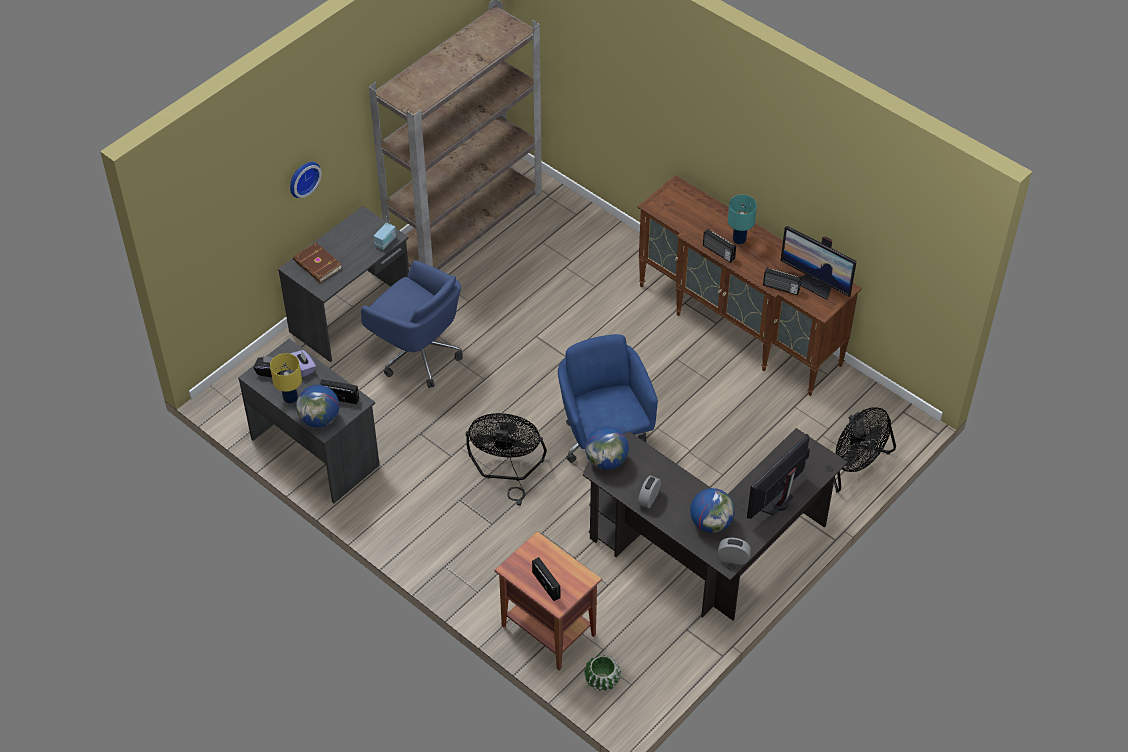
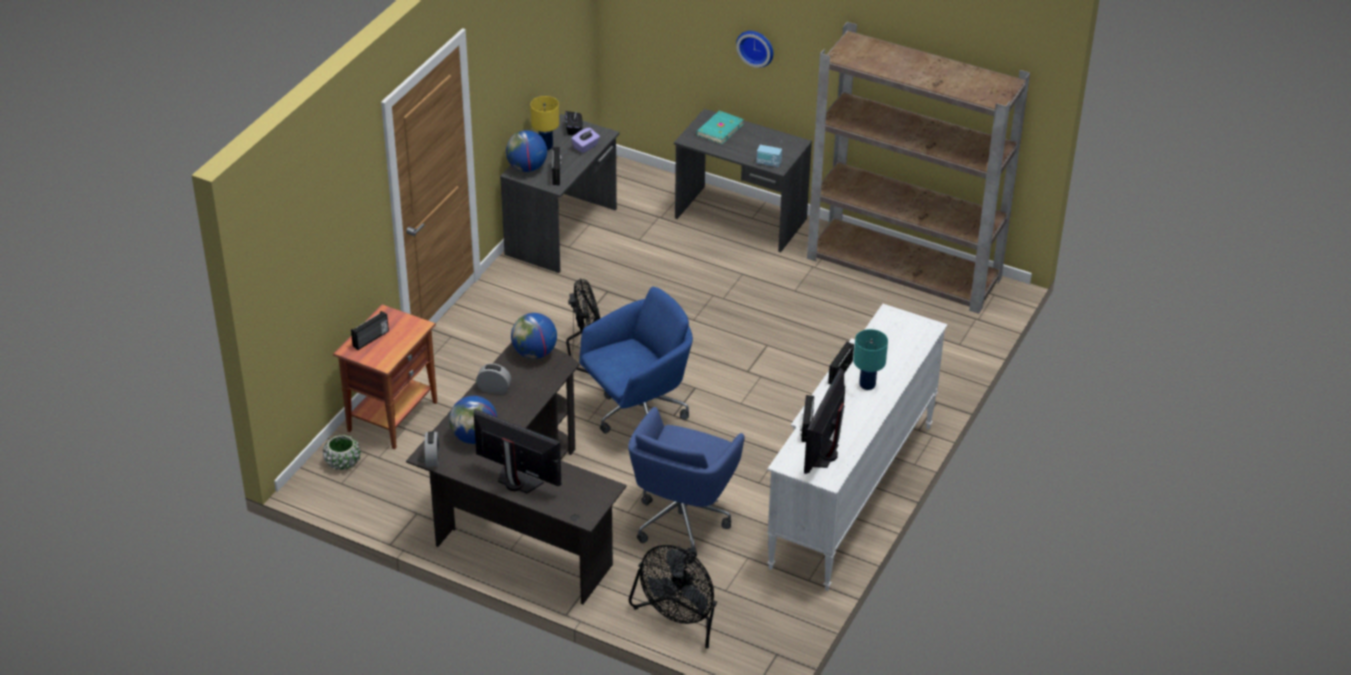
camera: 75 degrees right, 10 degrees down
(317, 265) = (719, 129): brown book -> turquoise book
(417, 356) = (705, 270): blue office chair -> blue office chair (683, 520)
(738, 326) = (850, 495): brown cabinet -> white cabinet

